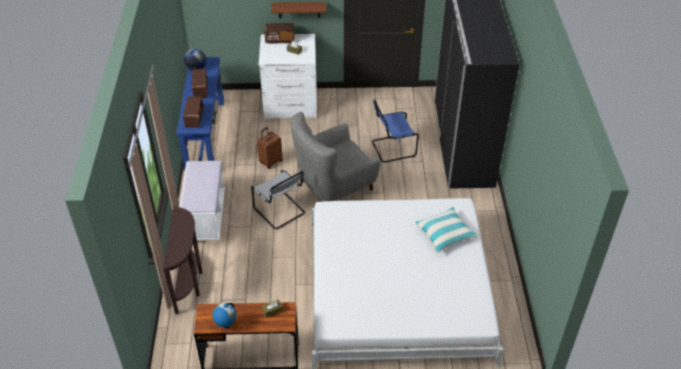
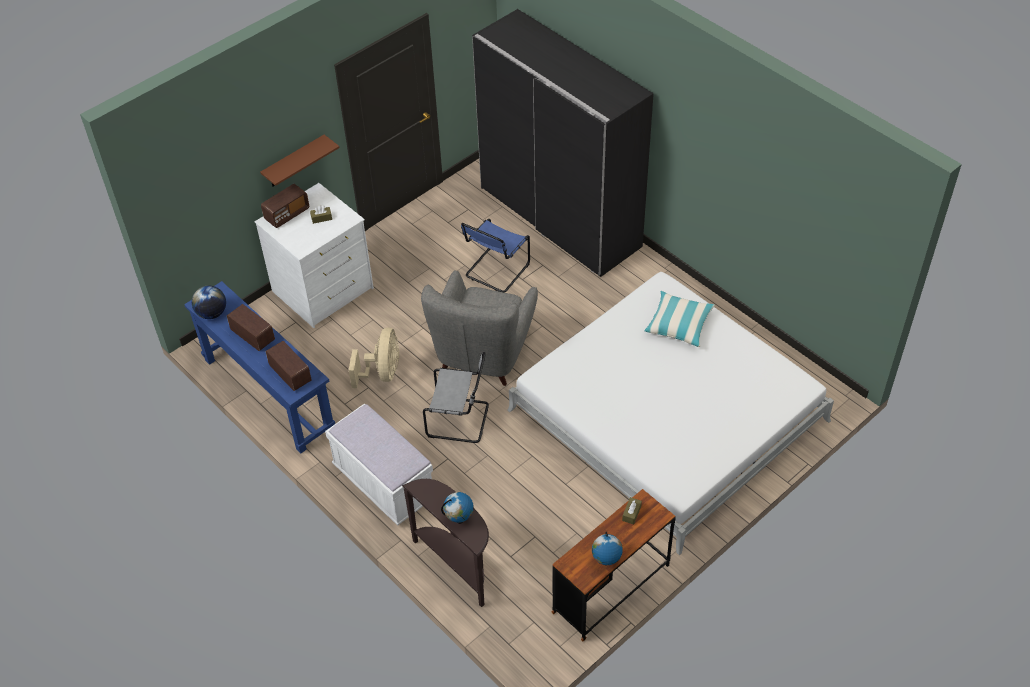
camera: 40 degrees left, 5 degrees up
(177, 243) = (459, 519): none -> globe
(270, 162) = (382, 373): brown suitcase -> beige fan

